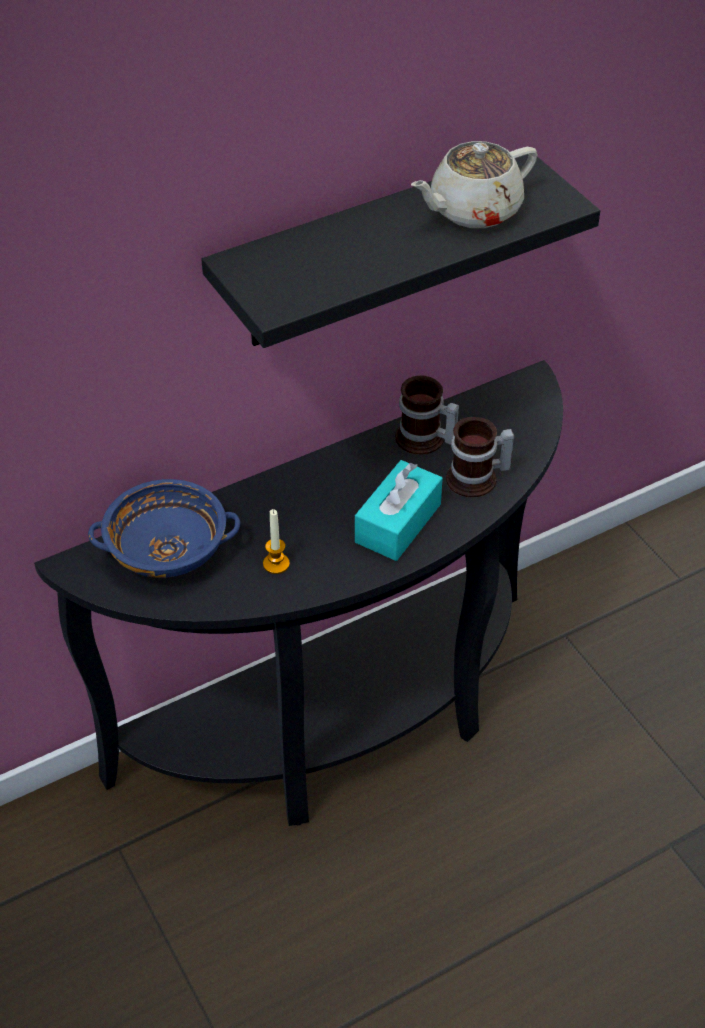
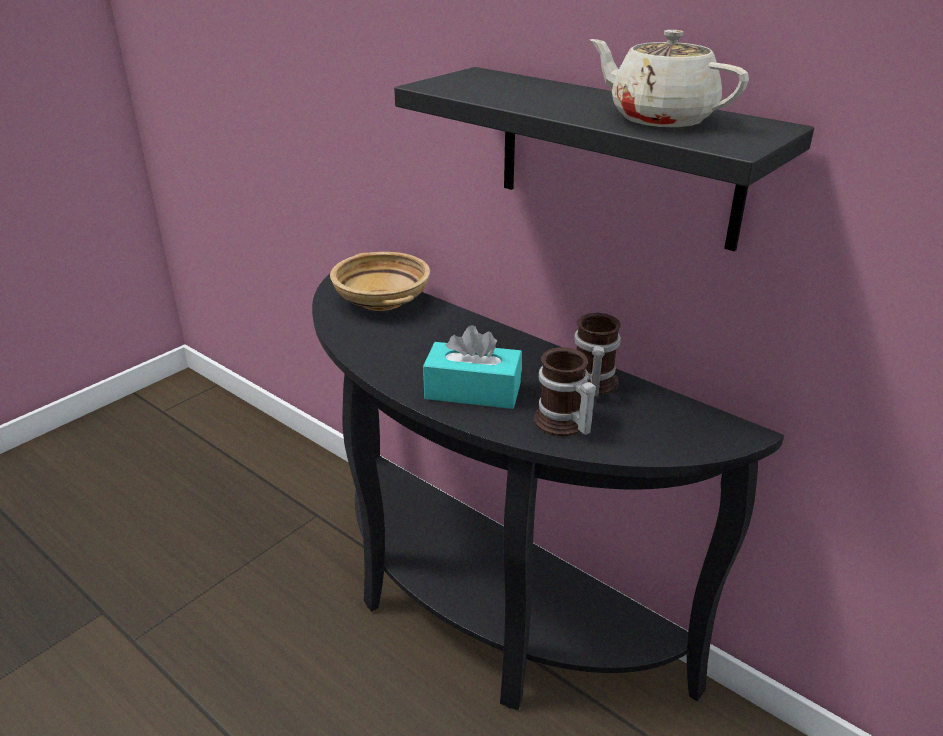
camera: 70 degrees right, 15 degrees down
(168, 549) = (383, 300): blue bowl -> beige bowl
(276, 564) = (390, 344): candle -> none

